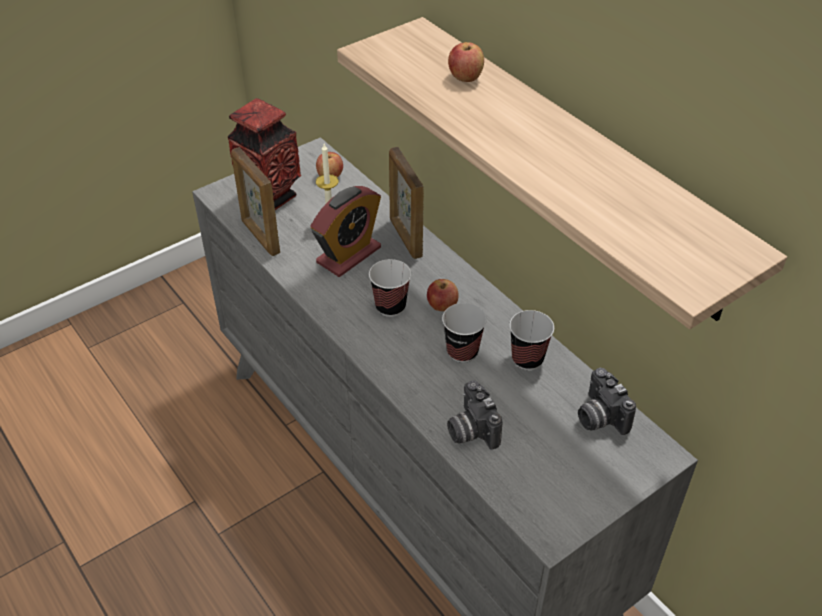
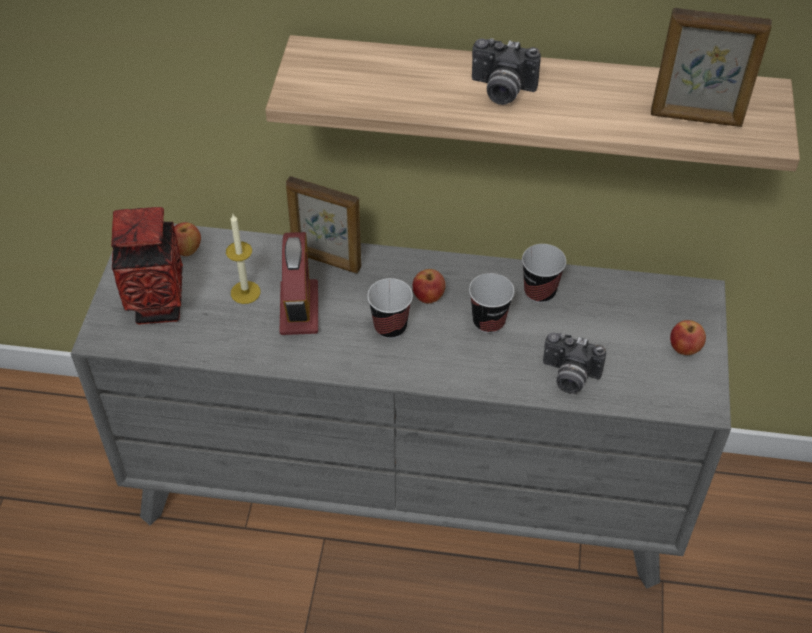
camera: 45 degrees left, 5 degrees up
(260, 237) = (199, 349): picture frame -> picture frame (696, 118)
(465, 78) = (409, 72): apple -> apple (684, 348)
(598, 417) = (635, 298): camera -> camera (501, 91)

